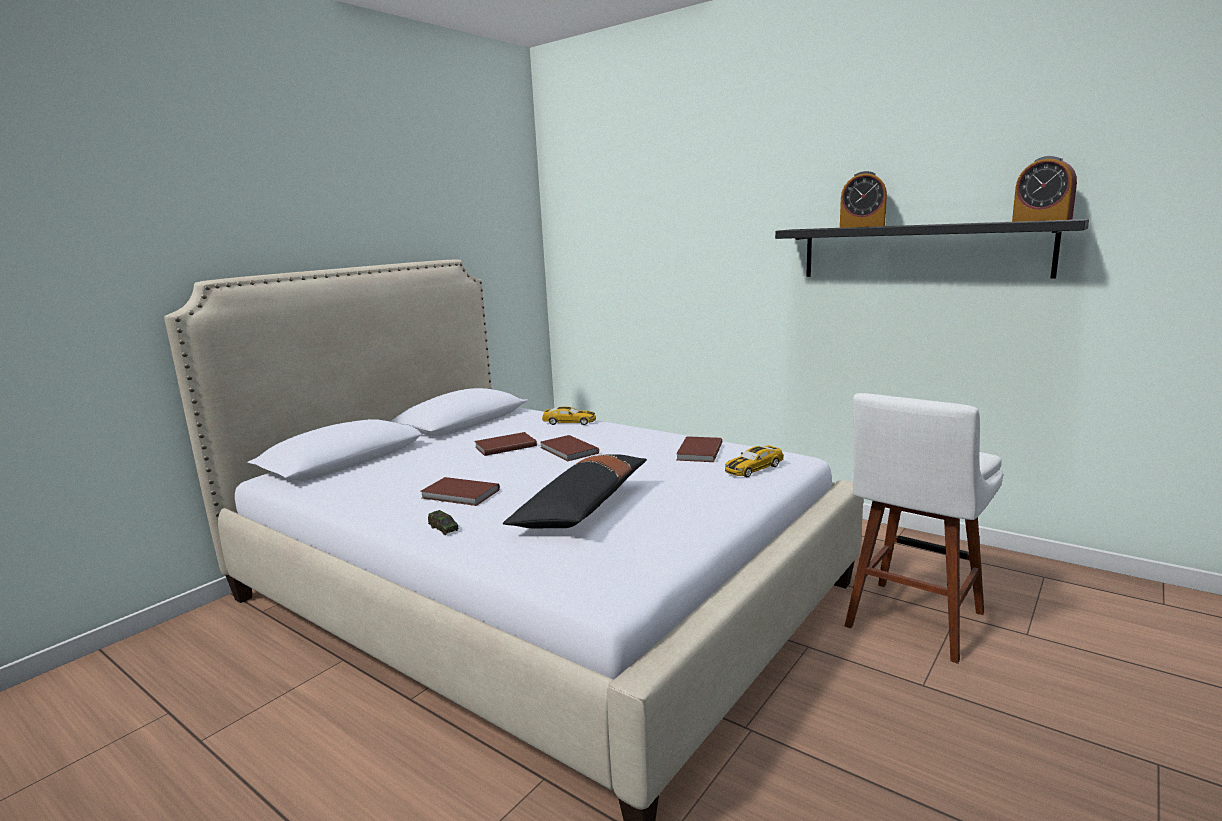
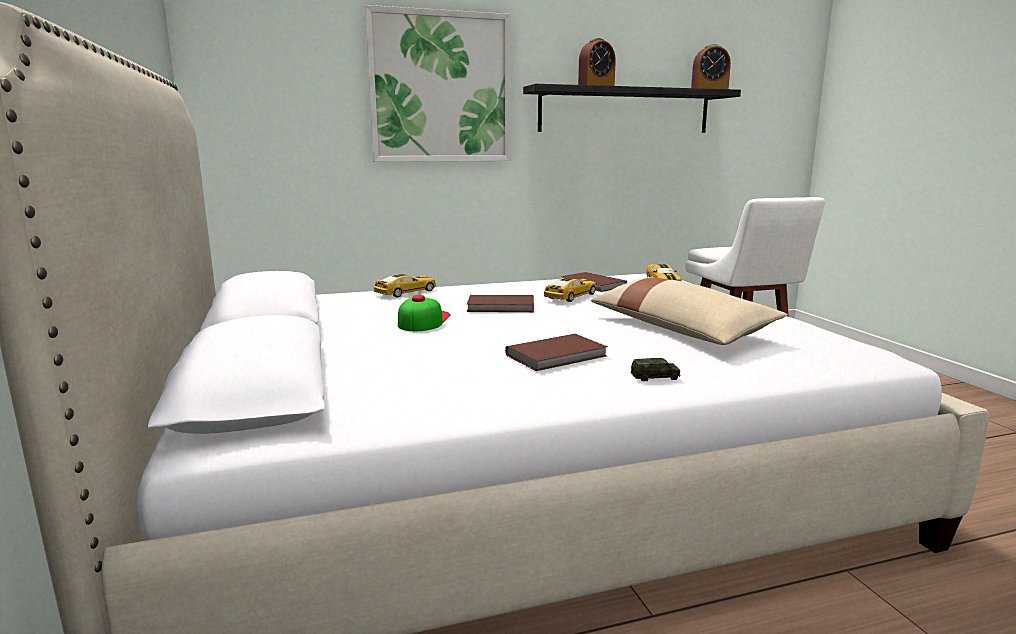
camera: 55 degrees left, 0 degrees up
(504, 446) = (423, 320): brown book -> cap
(582, 508) = (679, 328): black pillow -> beige pillow
(639, 457) = (571, 296): none -> toy car
(712, 235) = (440, 88): none -> picture

